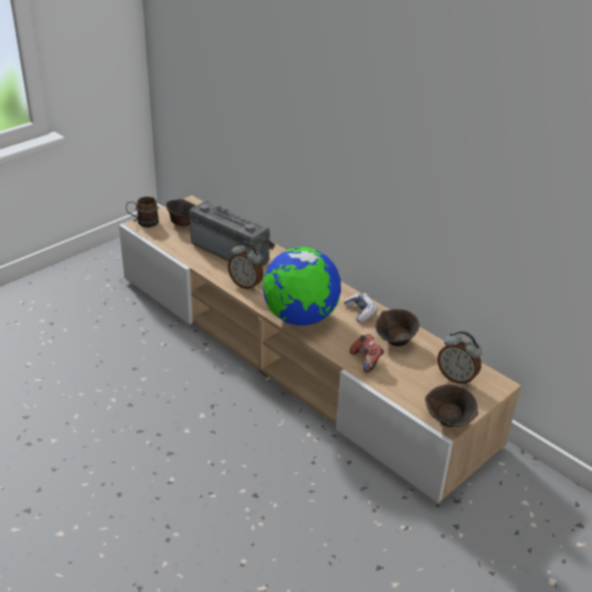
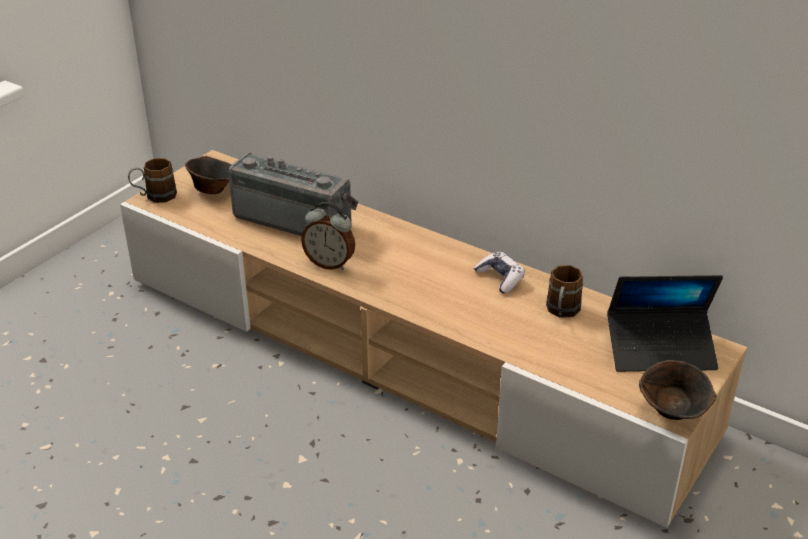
camera: 10 degrees left, 0 degrees up
(300, 318) = (421, 299): globe -> none
(366, 361) = (532, 345): game controller -> none
(395, 341) = (561, 312): brown bowl -> brown mug
(456, 377) = (660, 350): alarm clock -> laptop

